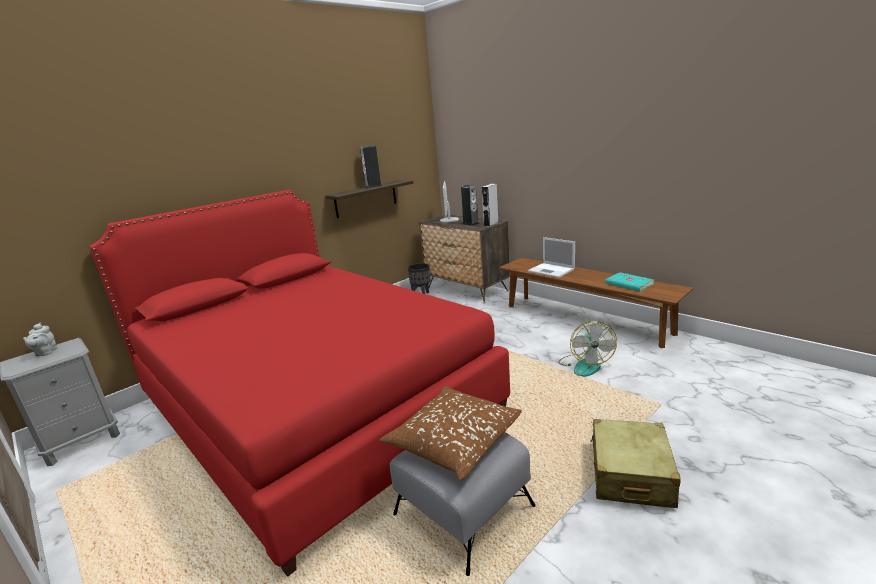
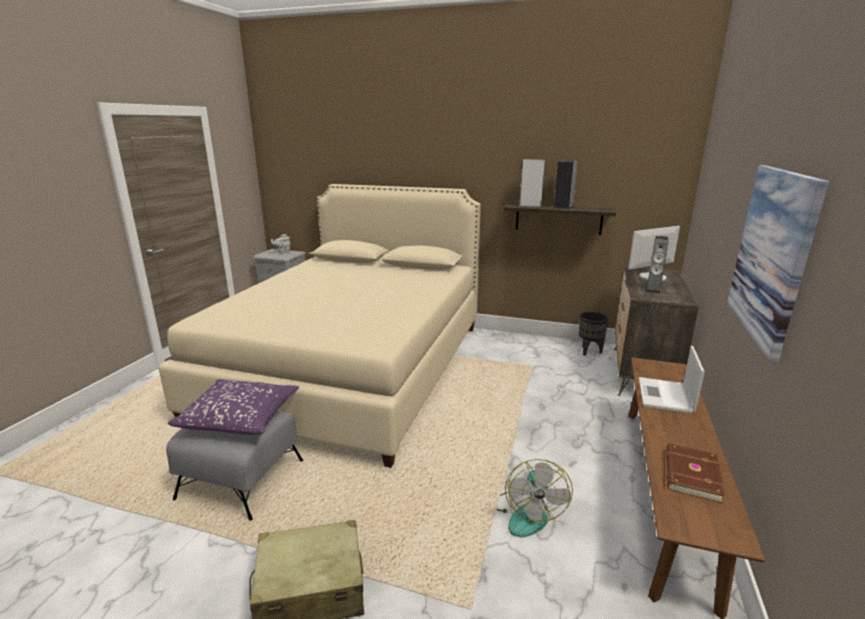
camera: 60 degrees right, 0 degrees up
(314, 405) = (352, 367): red bed -> beige bed
(454, 440) = (240, 418): brown pillow -> purple pillow
(491, 224) = (667, 299): grey speaker -> grey speaker (530, 206)
(585, 365) = (527, 513): fan -> fan turned 60 degrees counterclockwise
(601, 160) = (772, 255): none -> picture
(629, 284) = (690, 474): turquoise book -> brown book

